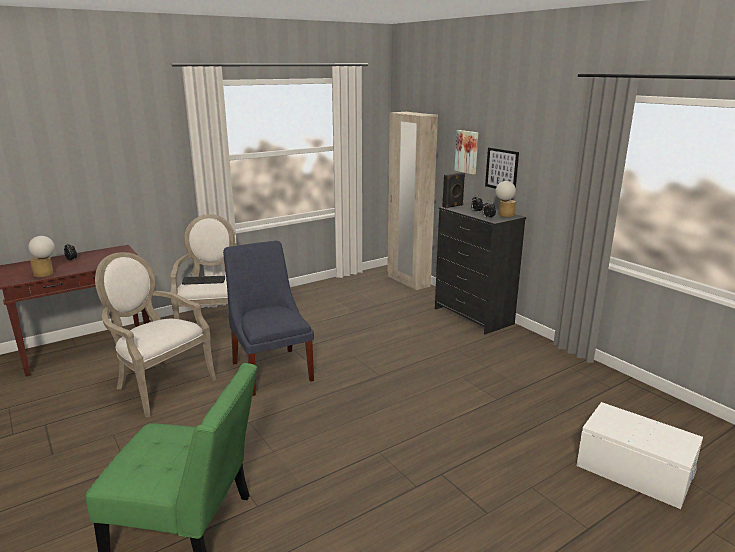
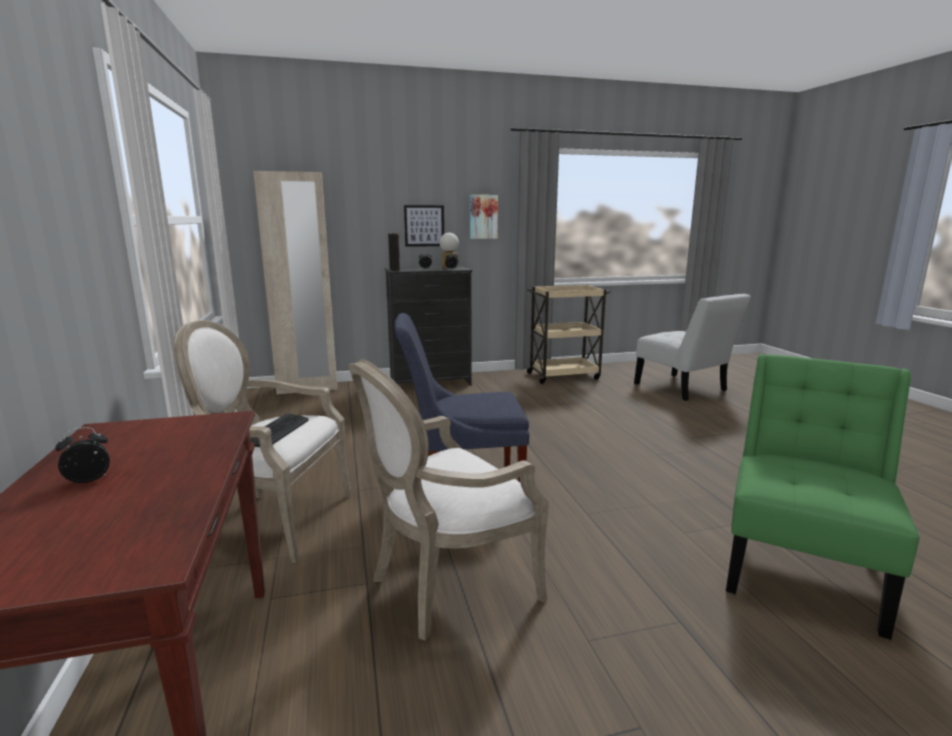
camera: 70 degrees left, 5 degrees down
(46, 274) = (172, 507): table lamp -> none
(467, 151) = (372, 213): picture -> picture (483, 217)
(577, 377) = (564, 376): none -> beige cart
(634, 469) = (683, 389): white storage box -> white chair

